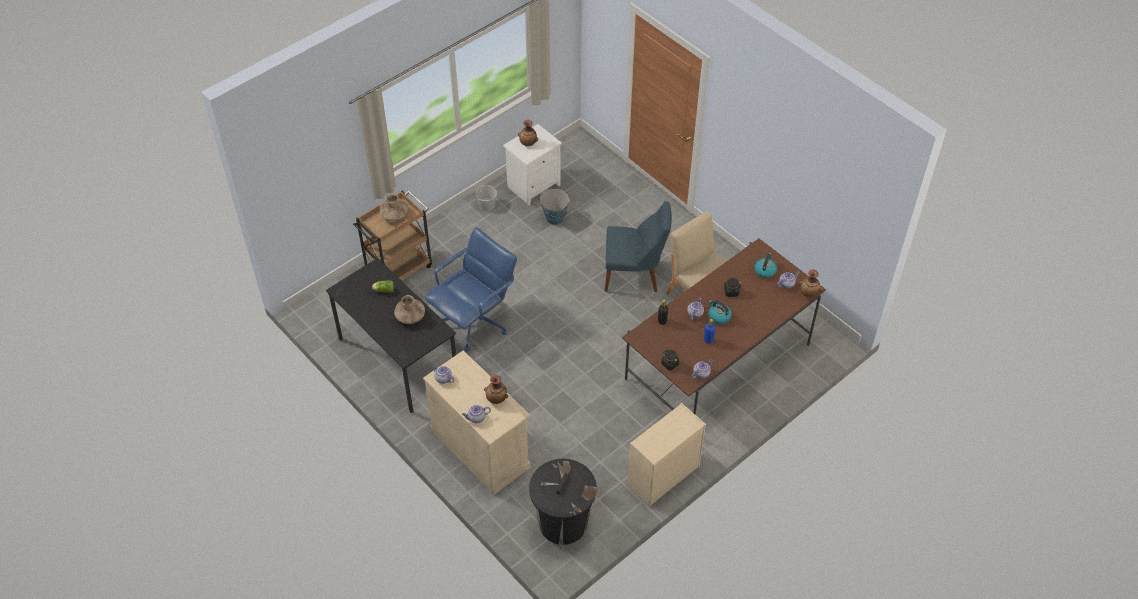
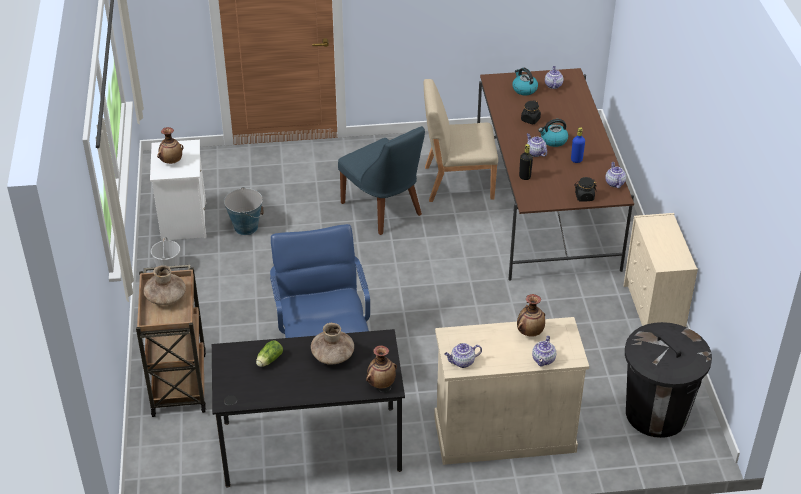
camera: 55 degrees left, 10 degrees down
(634, 275) = (384, 210): blue chair -> blue chair turned 105 degrees clockwise
(808, 293) = (576, 79): vase -> vase (381, 383)

